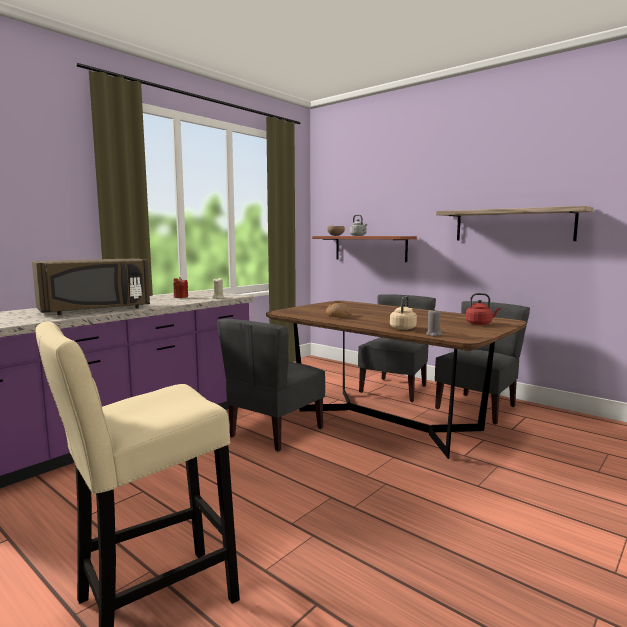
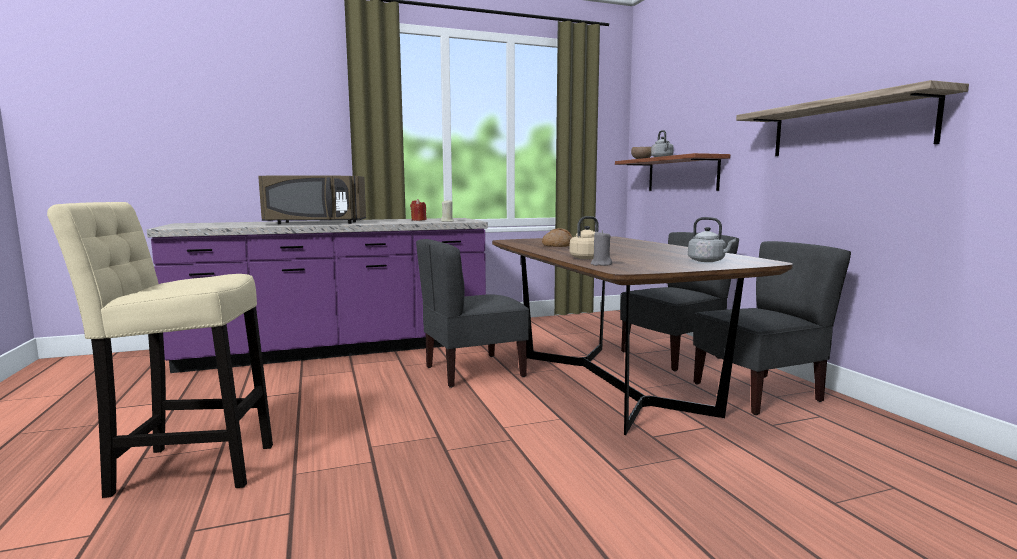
camera: 30 degrees right, 0 degrees up
(480, 323) = (708, 261): red kettle -> grey kettle

